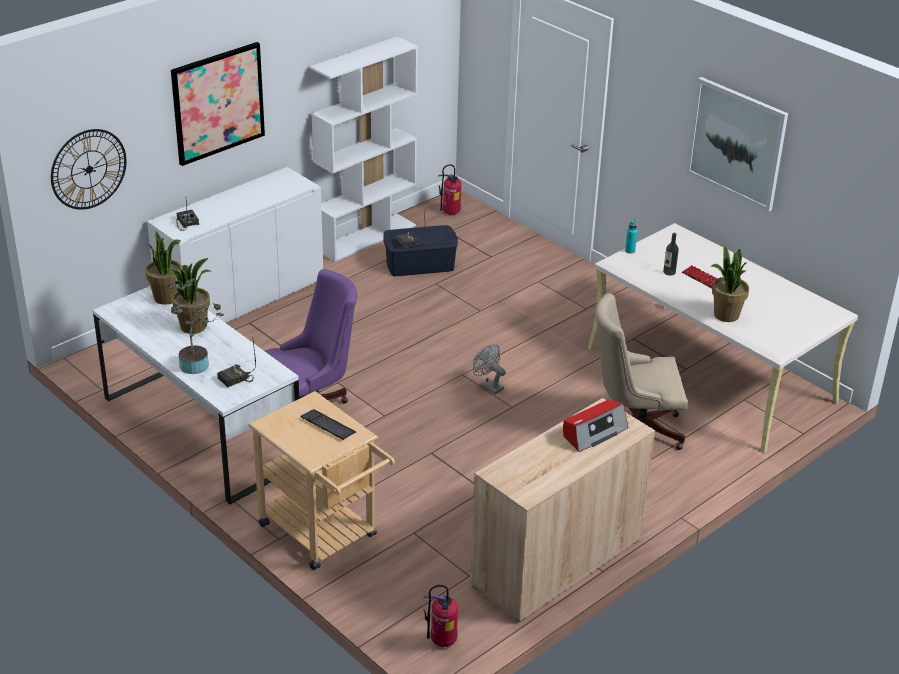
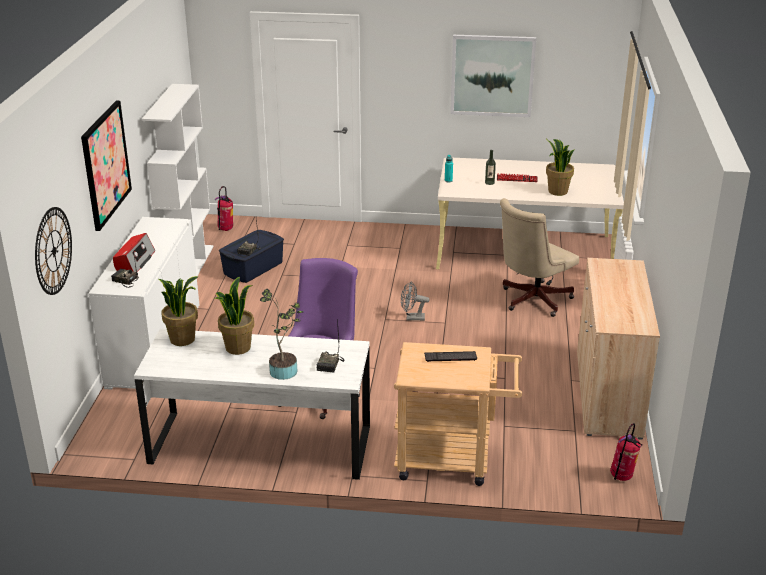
camera: 40 degrees left, 5 degrees down
(593, 432) = (617, 277): radio -> radio (134, 261)

